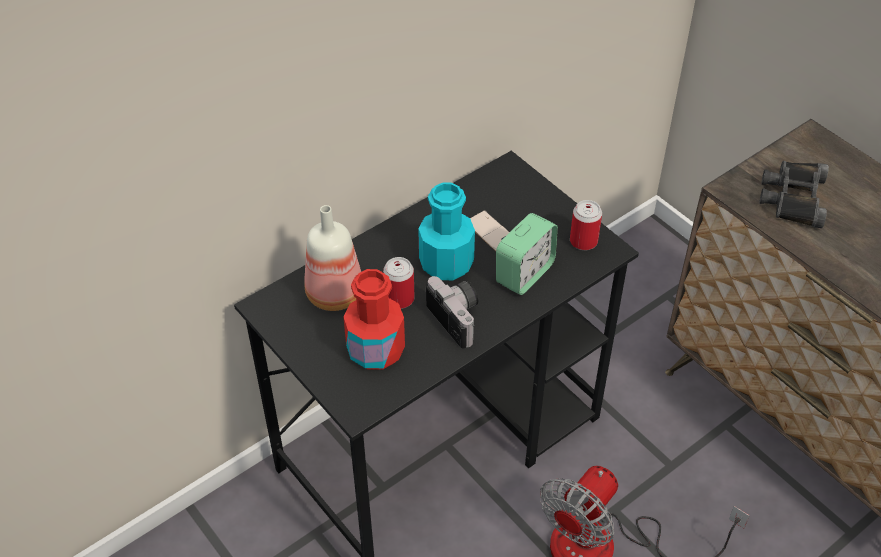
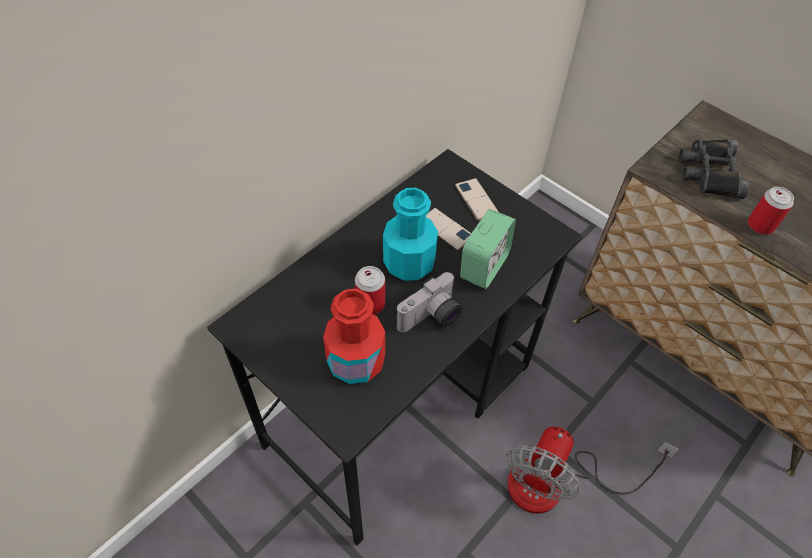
camera: 10 degrees left, 5 degrees up
(337, 294) = (308, 305): bottle -> none
(459, 318) = (431, 318): camera -> camera turned 90 degrees clockwise
(531, 206) = (476, 199): none -> phone
(583, 241) = (531, 229): can -> can (760, 225)

